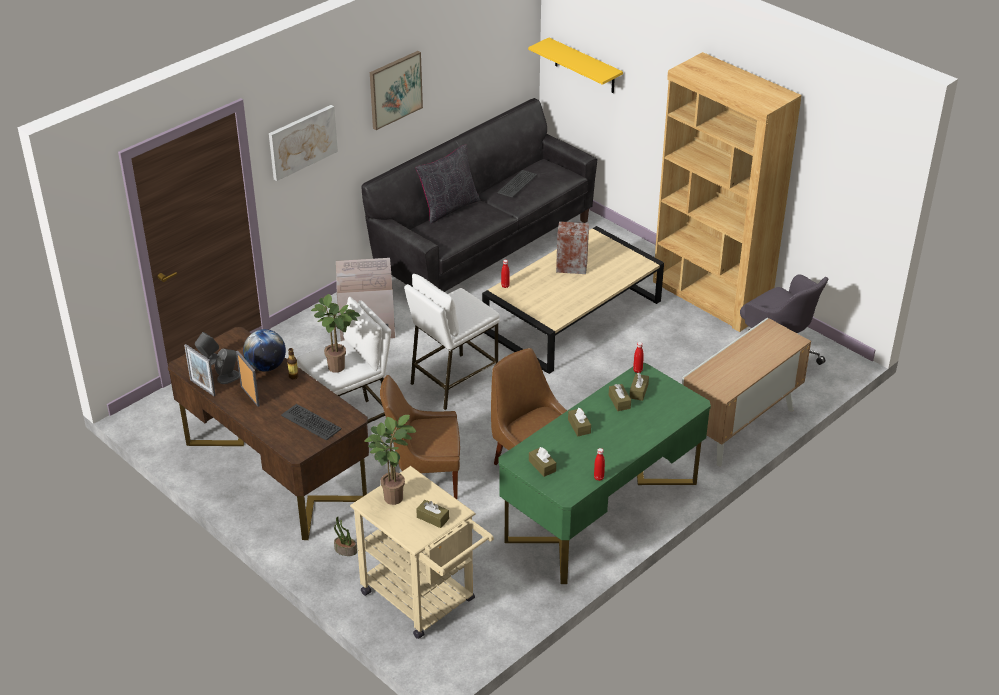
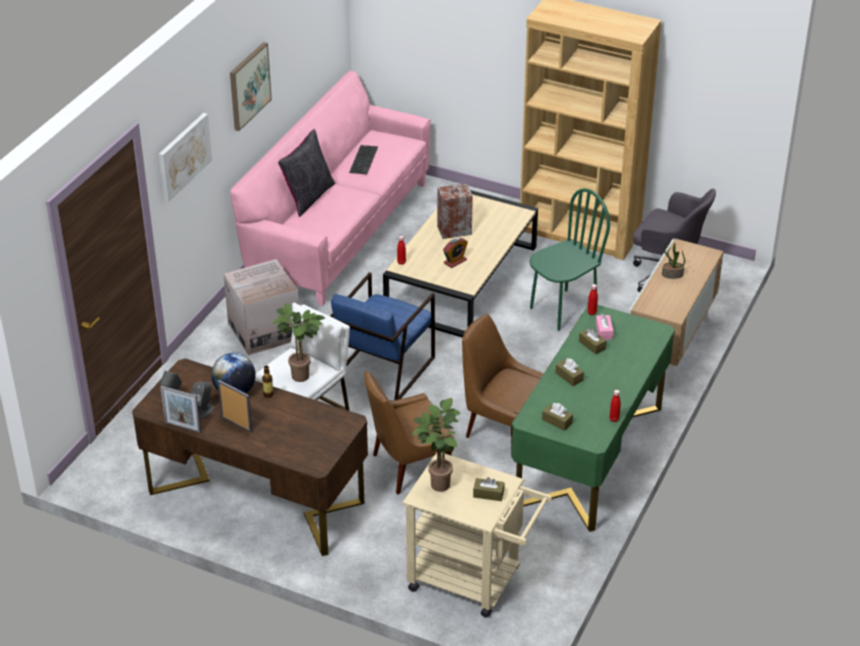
camera: 20 degrees left, 0 degrees up
(311, 422) = (313, 434): keyboard -> none
(345, 550) = (370, 555): potted plant -> potted plant (672, 275)
(453, 382) = (382, 369): white stool -> blue armchair
(484, 248) = (339, 232): black sofa -> pink sofa
(555, 296) = (455, 261): none -> alarm clock
(584, 66) = (406, 29): yellow shelf -> none
(638, 391) = (604, 331): brown tissue box -> pink tissue box
(653, 366) = (563, 310): none -> green chair

